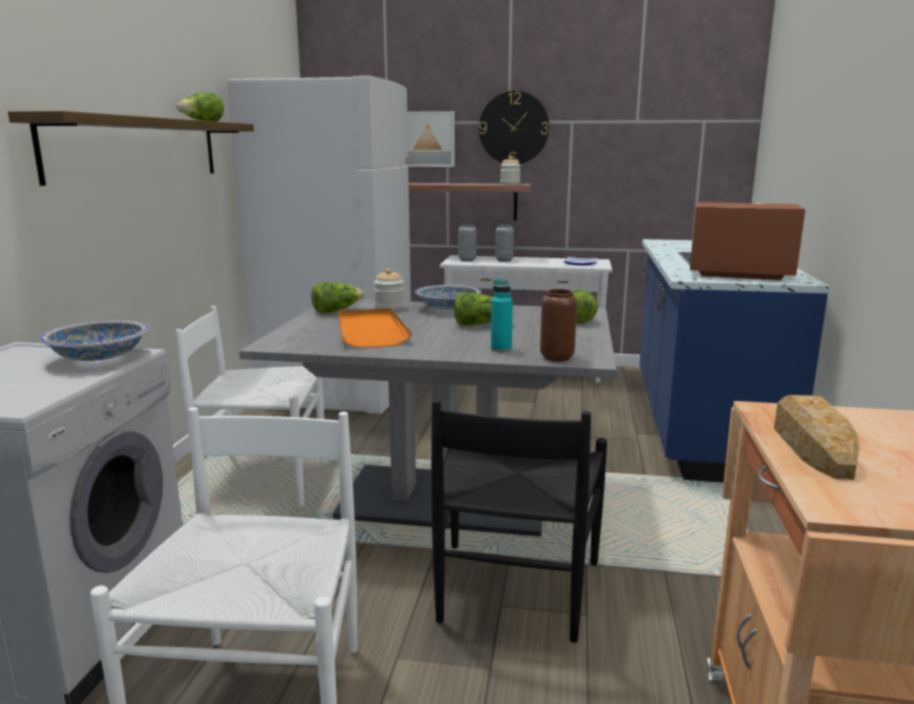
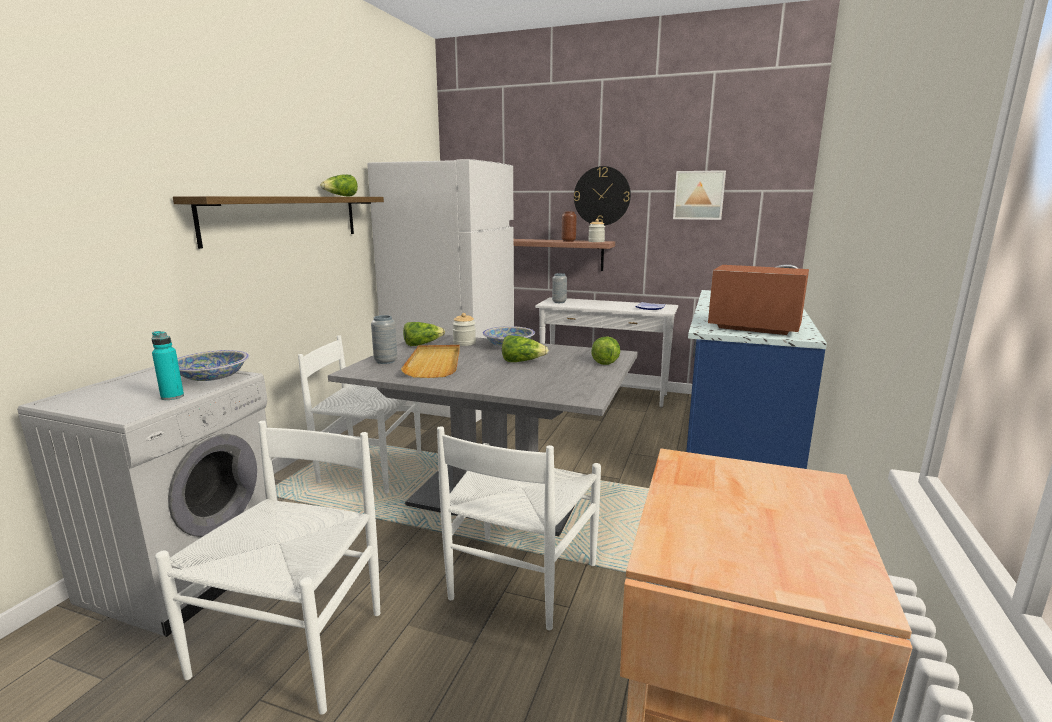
camera: 10 degrees right, 0 degrees up
(371, 331) = (434, 363): orange tray -> beige tray
(428, 139) = (534, 204): picture -> picture (699, 195)
(501, 349) = (522, 385): turquoise bottle -> turquoise bottle (172, 397)
(504, 260) = (588, 303): grey vase -> grey vase (386, 361)
(514, 592) = (519, 581): black chair -> white chair
(556, 358) = (561, 395): brown vase -> brown vase (568, 241)
(811, 445) = (691, 497): bread -> none

